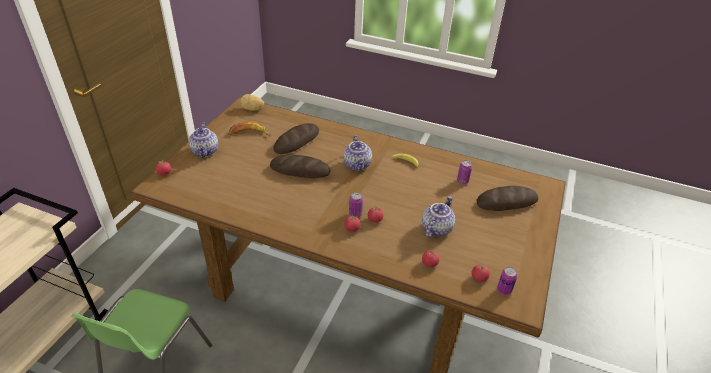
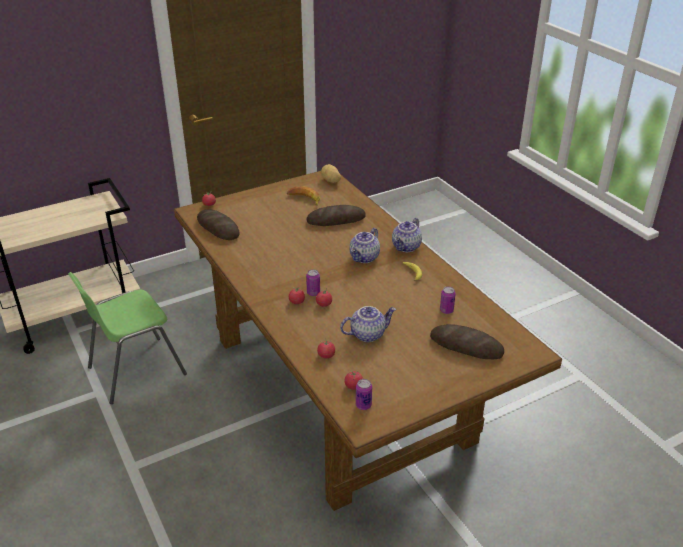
camera: 40 degrees right, 5 degrees down
(206, 151) = (255, 200): teapot -> teapot (406, 247)
(300, 170) = (310, 242): bread -> bread (218, 228)

